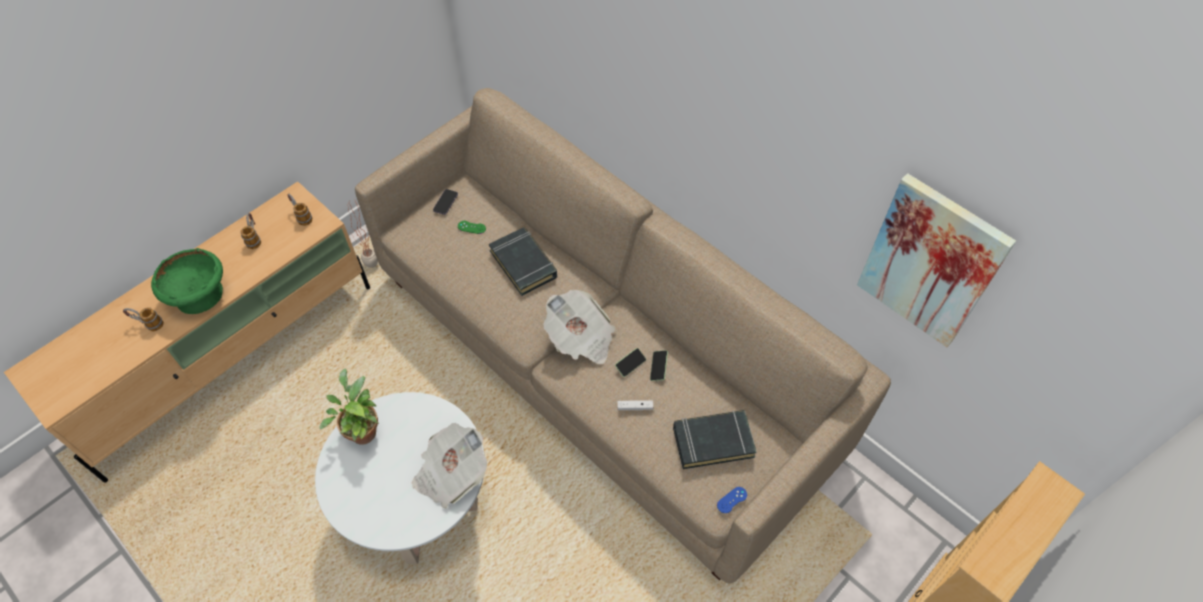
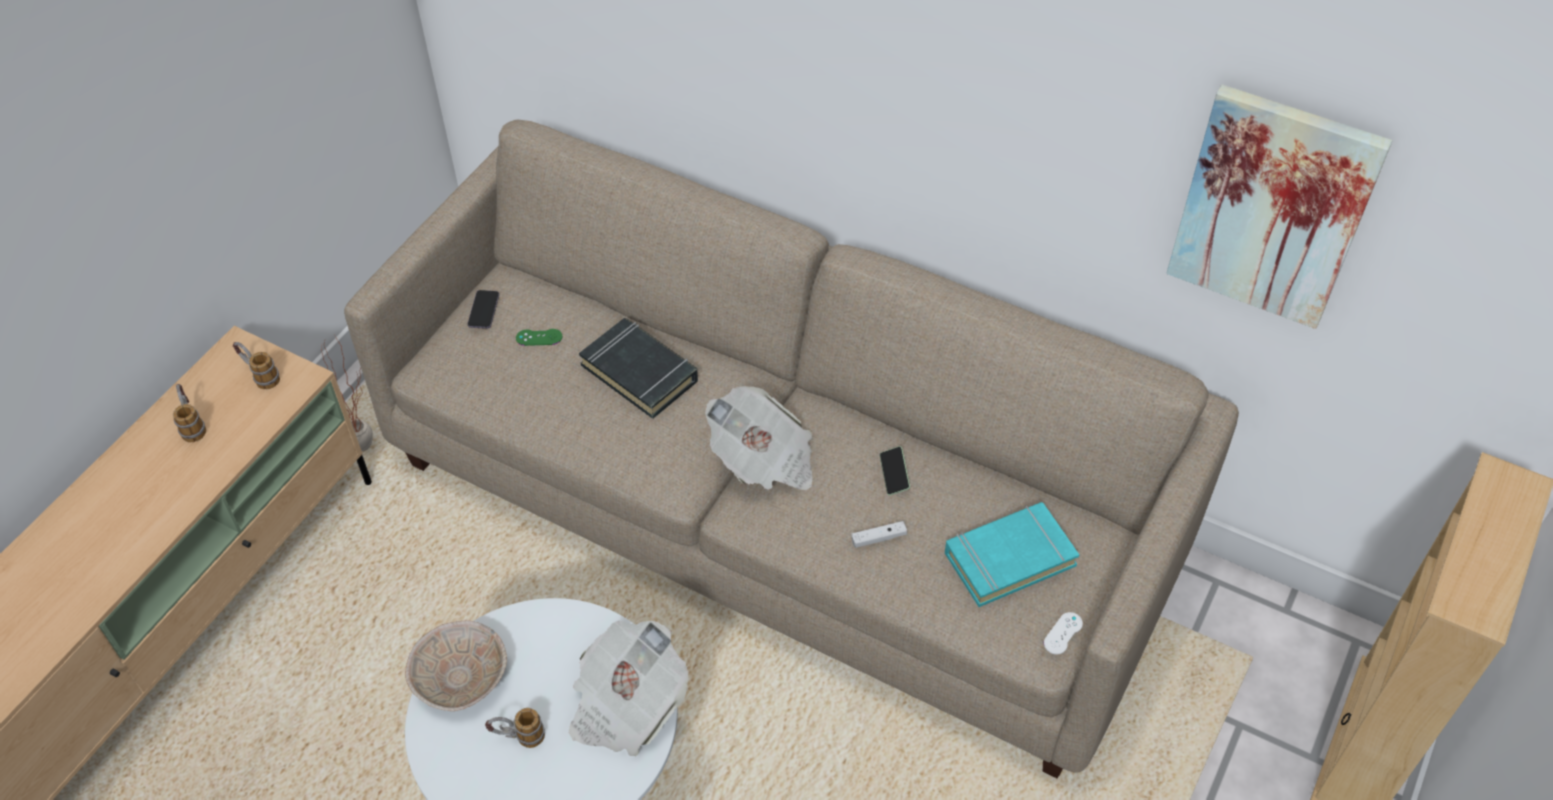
camera: 15 degrees left, 5 degrees down
(148, 324) = (56, 593): mug -> mug (518, 738)
(200, 296) = (131, 531): green bowl -> none
(361, 430) = (461, 677): potted plant -> beige bowl
(630, 364) = (851, 480): phone -> none
(713, 441) = (1009, 558): black book -> turquoise book
(732, 500) = (1063, 633): blue game controller -> white game controller

